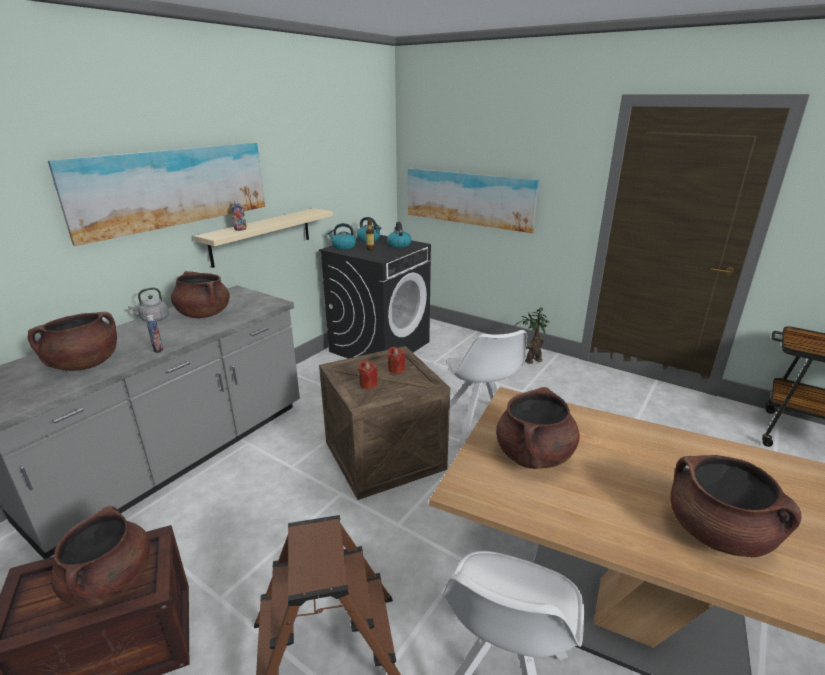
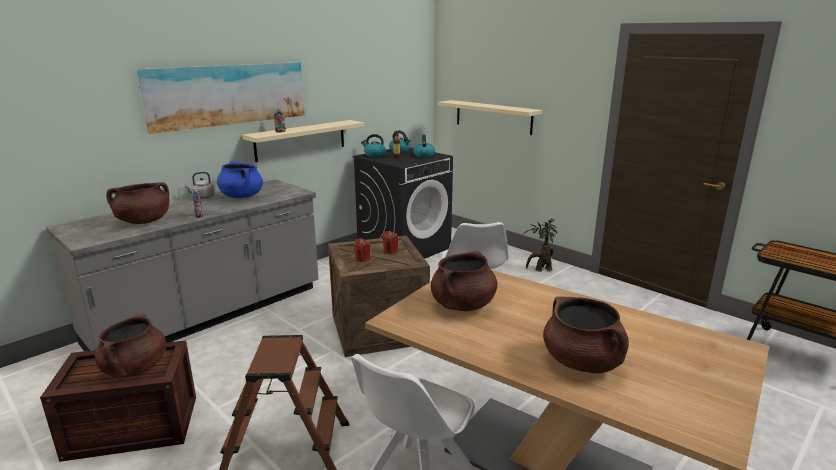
camera: 10 degrees right, 5 degrees down
(203, 314) = (241, 196): brown cooking pot -> blue cooking pot
(468, 198) = (493, 117): picture -> beige shelf

